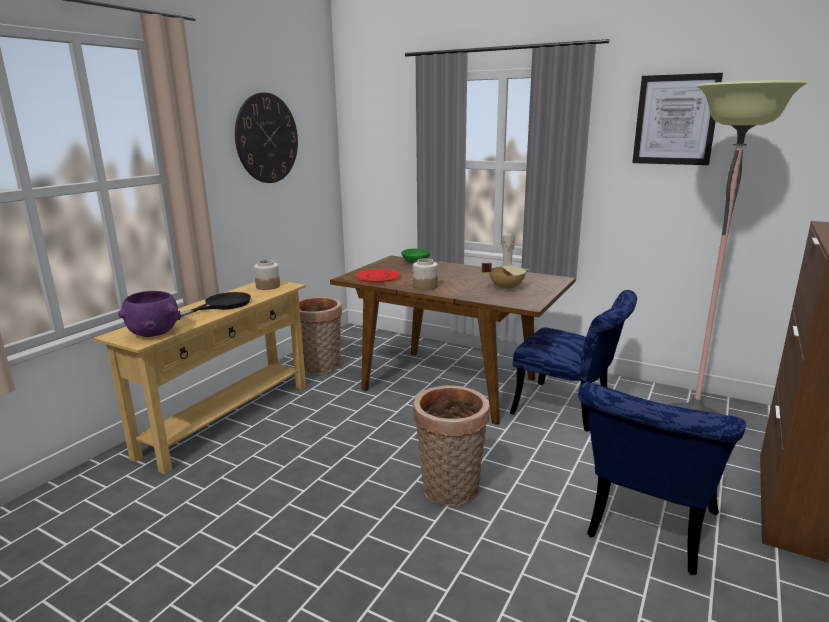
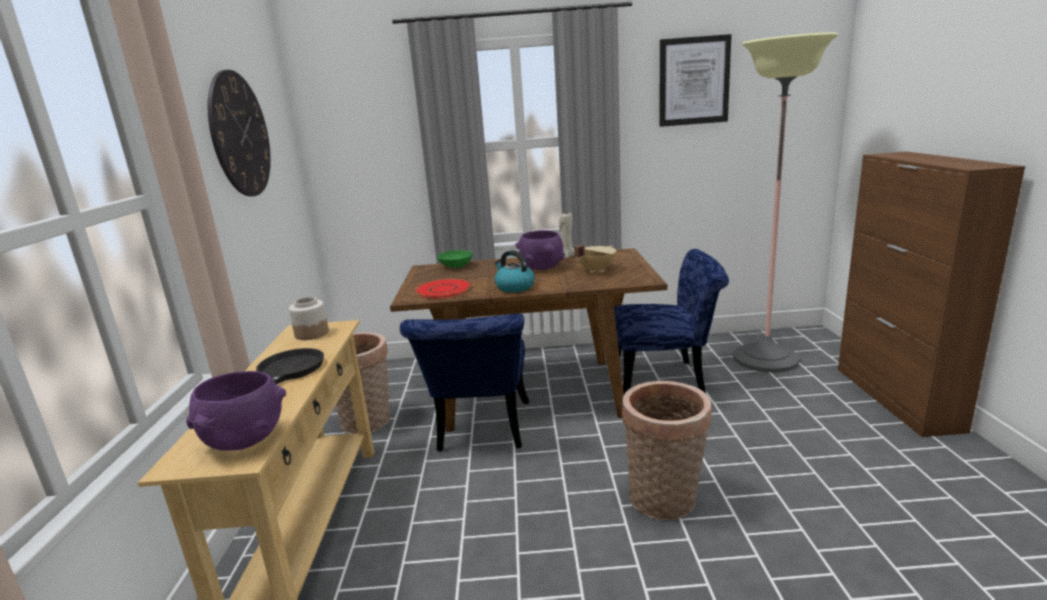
camera: 30 degrees left, 0 degrees up
(425, 286) = (514, 287): jar -> kettle
(471, 277) = (541, 268): none -> purple bowl
(646, 530) = (848, 463): blue chair -> blue chair (481, 432)

